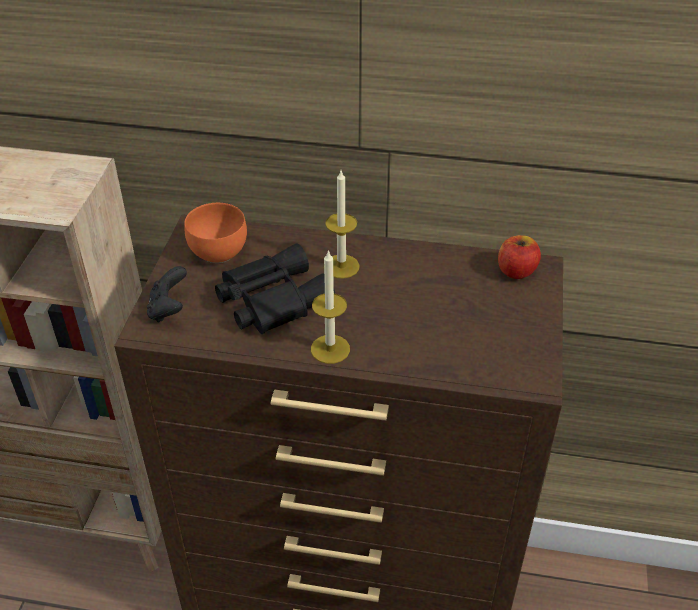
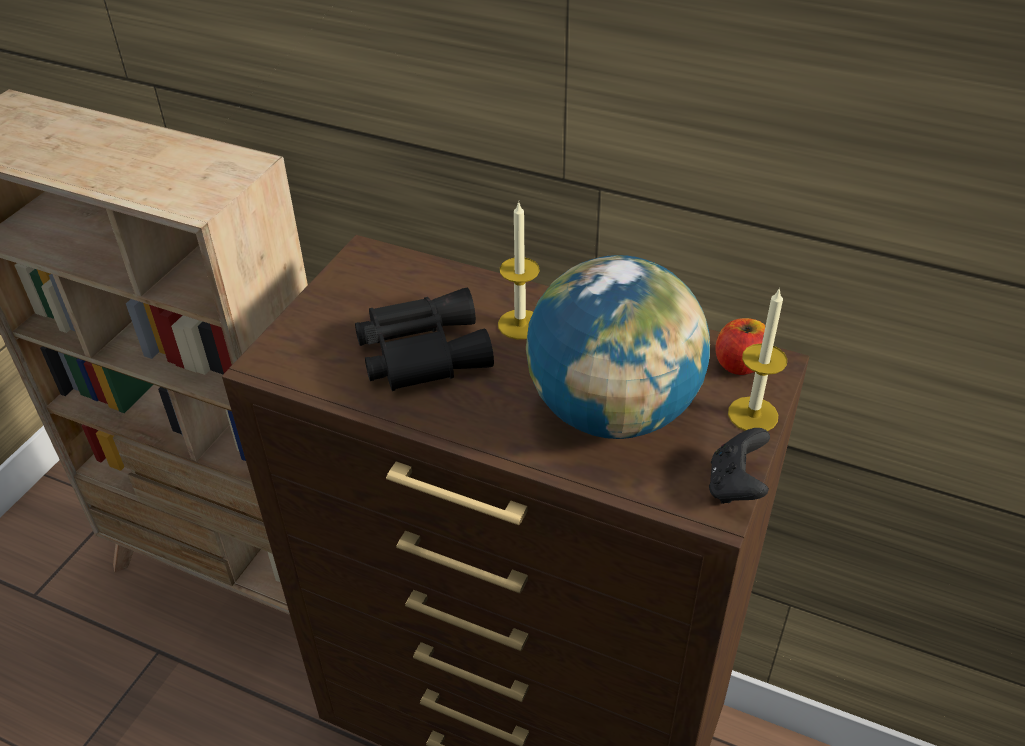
camera: 15 degrees right, 0 degrees up
(169, 309) = (298, 344): black game controller -> black game controller (735, 486)
(221, 252) = (383, 285): orange bowl -> none
(330, 349) = (469, 423): candle -> candle (753, 414)
(435, 321) = (612, 411): none -> globe

